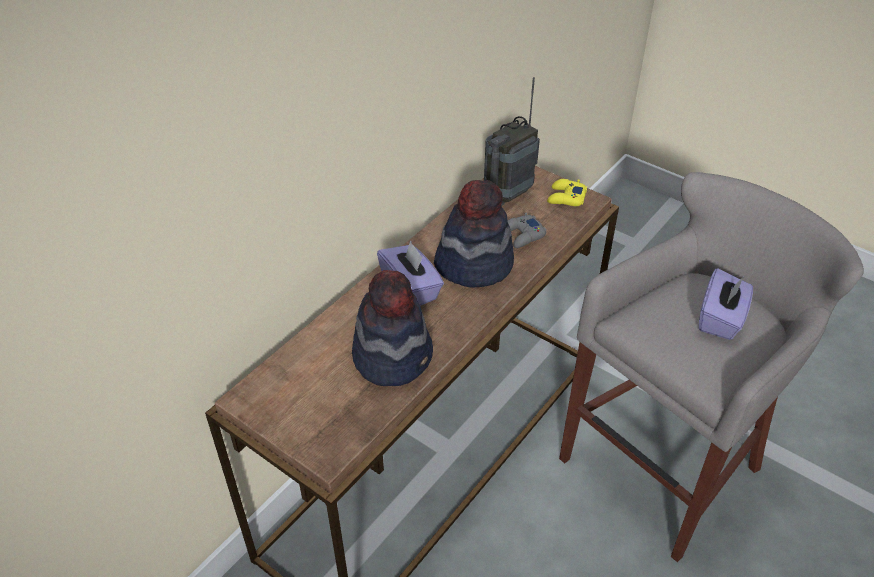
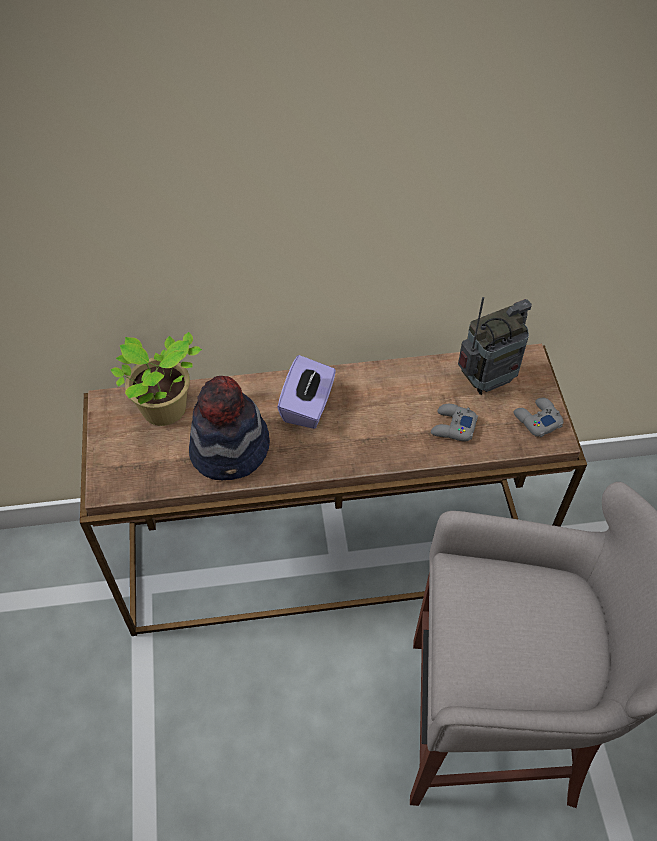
camera: 45 degrees right, 10 degrees up
(304, 369) = (165, 411): none -> potted plant
(474, 264) = (381, 422): hat -> none
(507, 196) = (487, 381): radio -> radio turned 150 degrees clockwise
(566, 198) = (537, 420): yellow game controller -> grey game controller
(720, 319) = (544, 640): purple tissue box -> none

